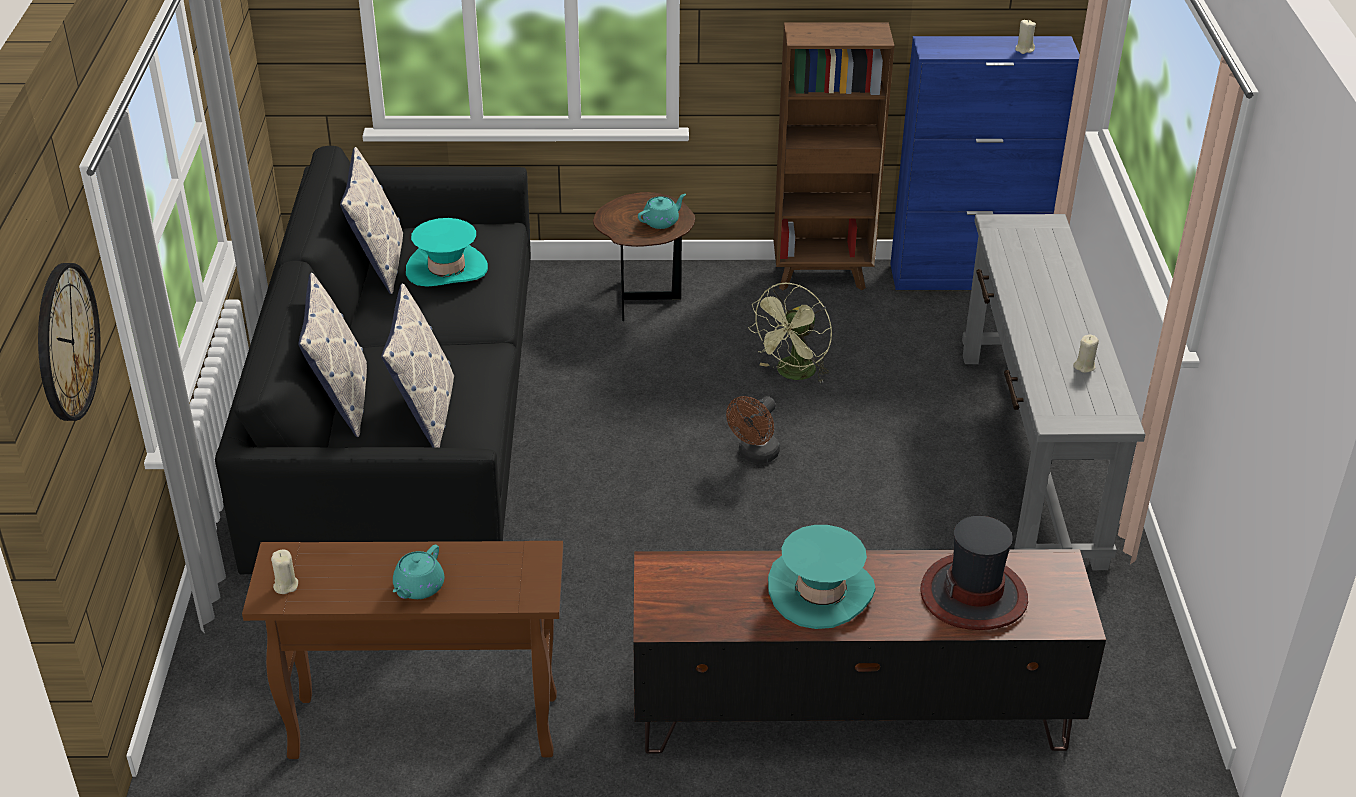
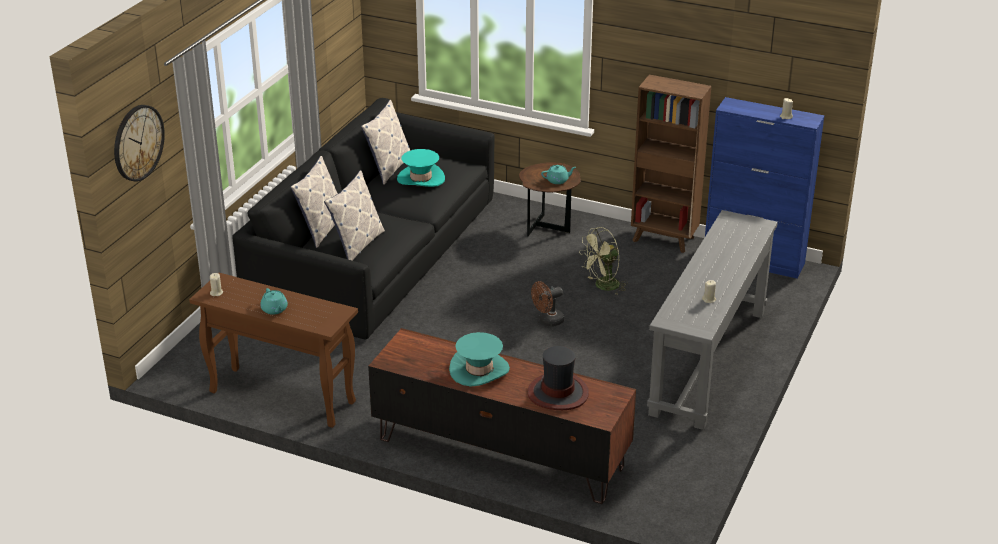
camera: 25 degrees right, 5 degrees down
(418, 588) = (274, 310): turquoise teapot -> turquoise teapot turned 75 degrees counterclockwise

